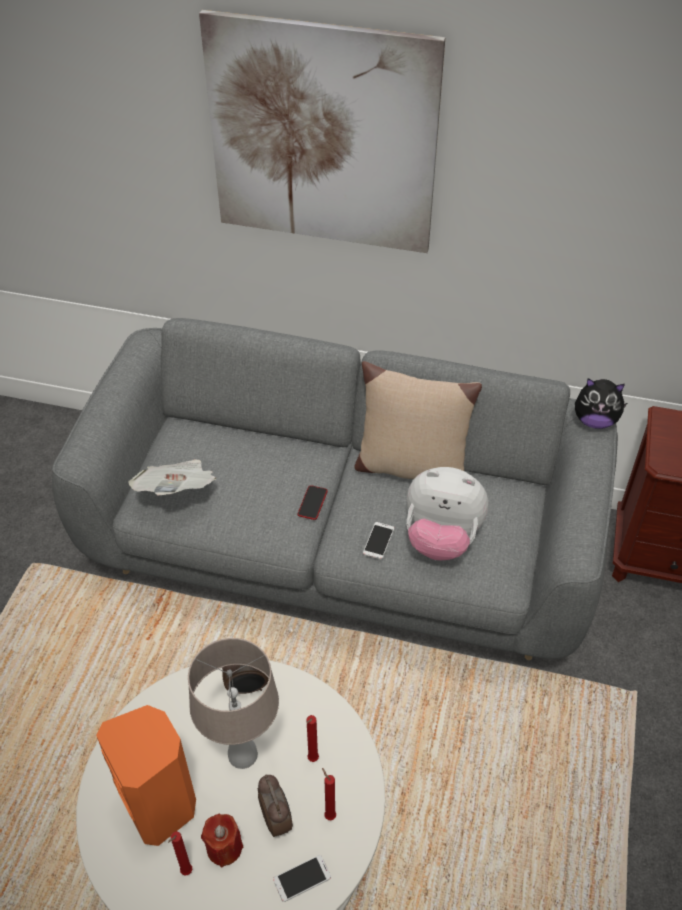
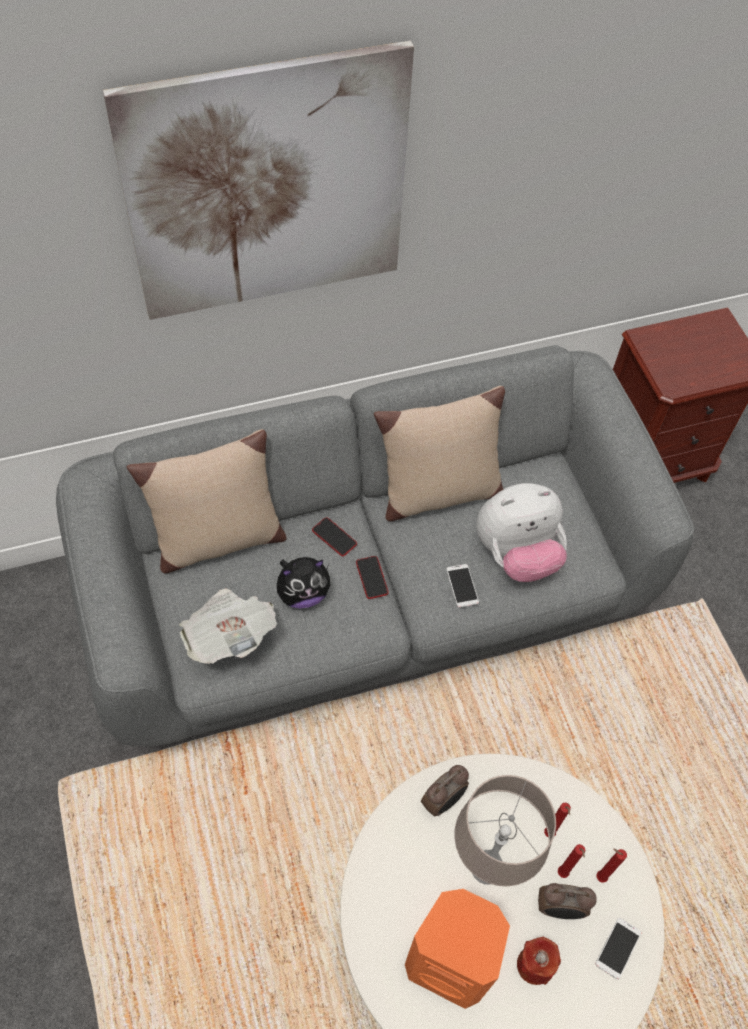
camera: 35 degrees left, 10 degrees up
(185, 872) = (518, 1010): red candle -> red candle (562, 875)
(220, 428) = (217, 540): none -> beige pillow
(277, 819) = (559, 909): alarm clock -> alarm clock turned 150 degrees clockwise
(306, 463) = (334, 537): none -> phone
(594, 421) = (591, 370): plush toy -> plush toy (303, 593)

